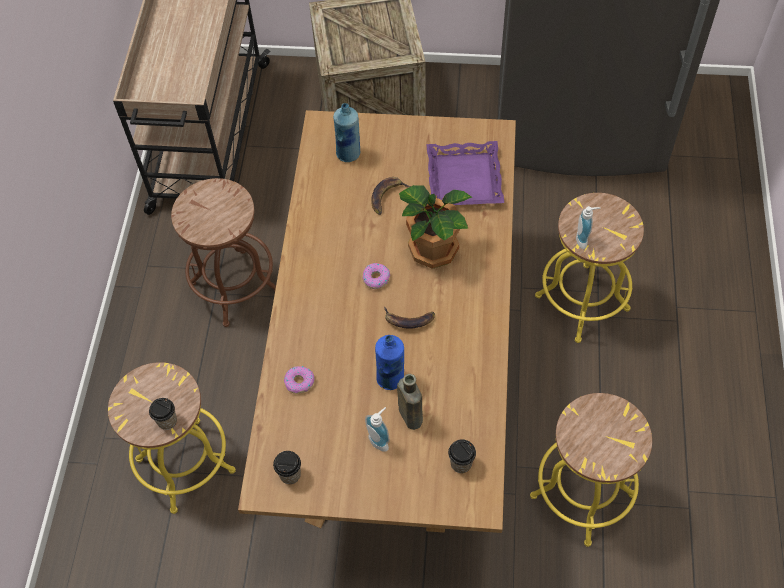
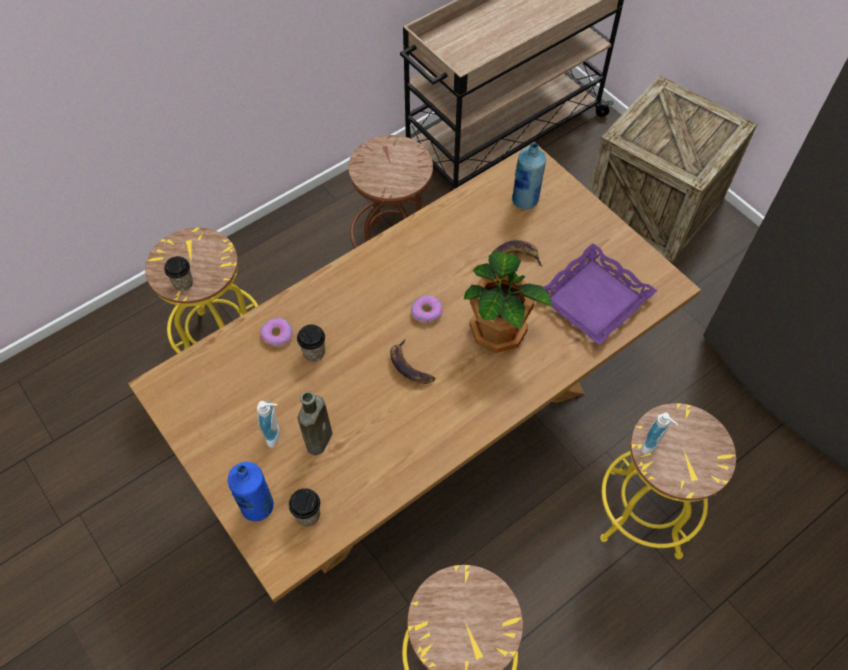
camera: 45 degrees right, 0 degrees up
(290, 474) = (188, 394): cup -> cup (314, 352)
(391, 378) = (341, 397): blue bottle -> blue bottle (258, 507)

